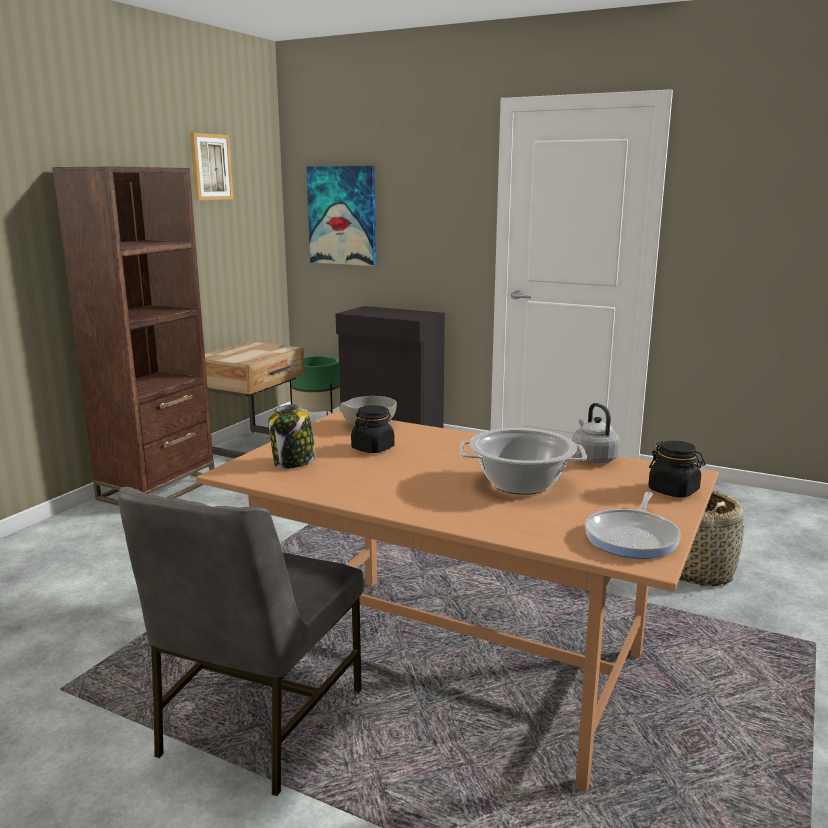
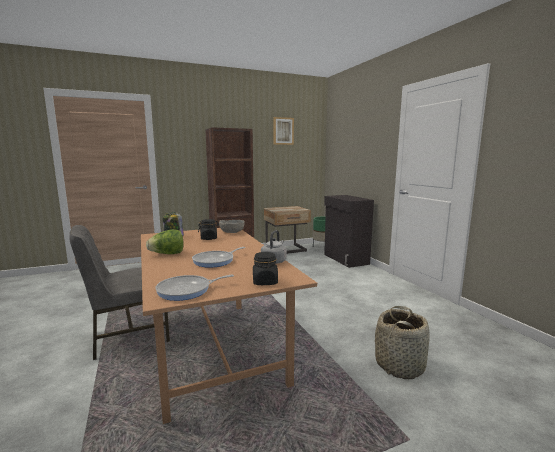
camera: 40 degrees right, 5 degrees down
(342, 215) = (342, 152): picture -> none
(407, 497) = (167, 254): none -> lettuce
(521, 483) = (215, 261): cooking pot -> frying pan

